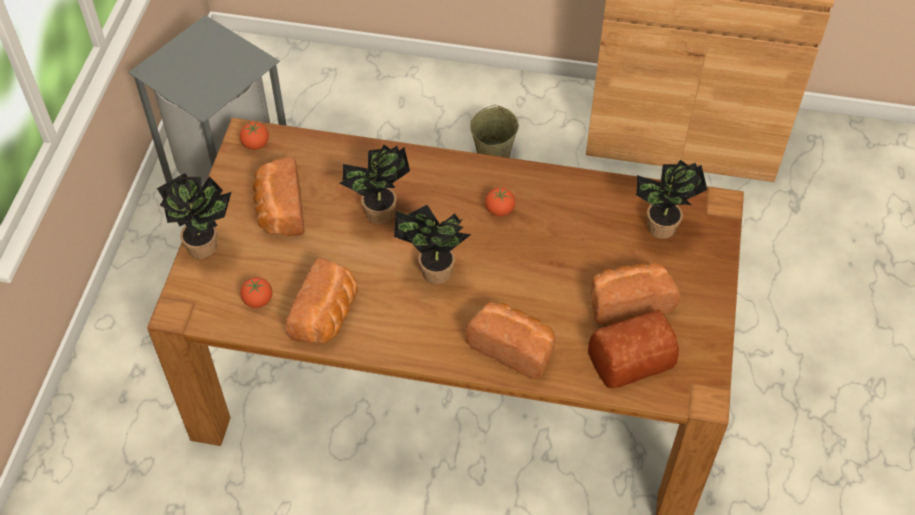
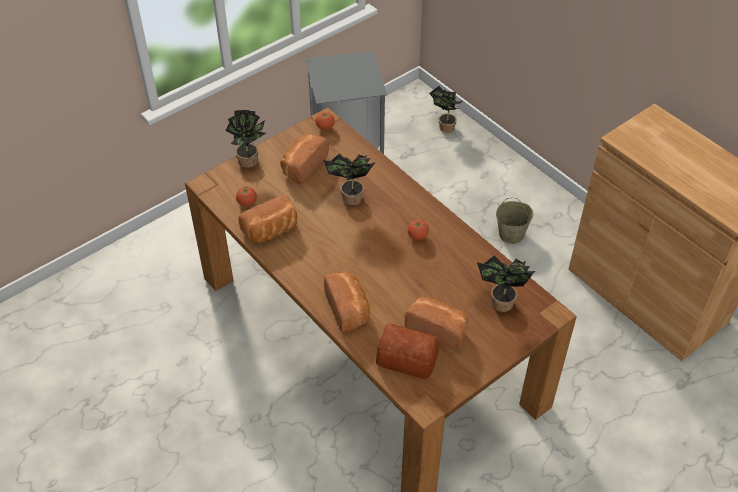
camera: 40 degrees right, 5 degrees down
(432, 273) = (346, 245): potted plant -> potted plant (444, 127)

